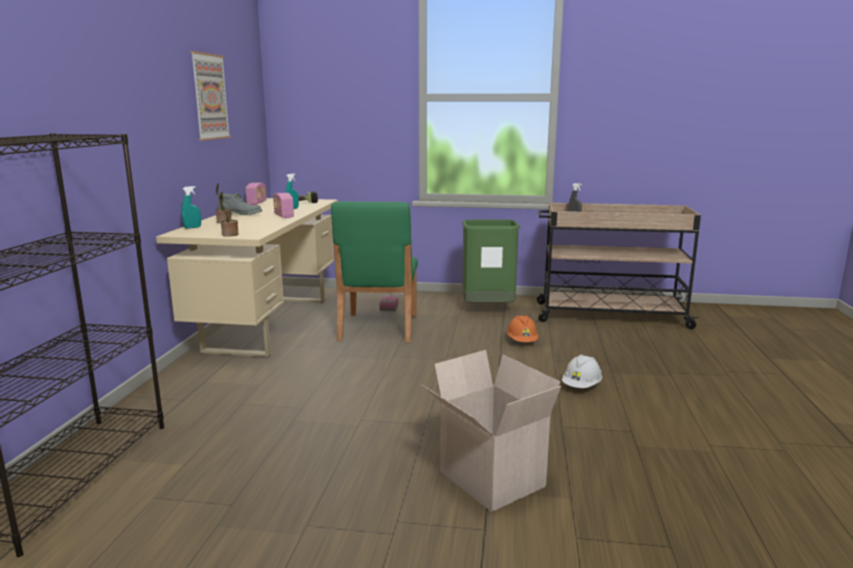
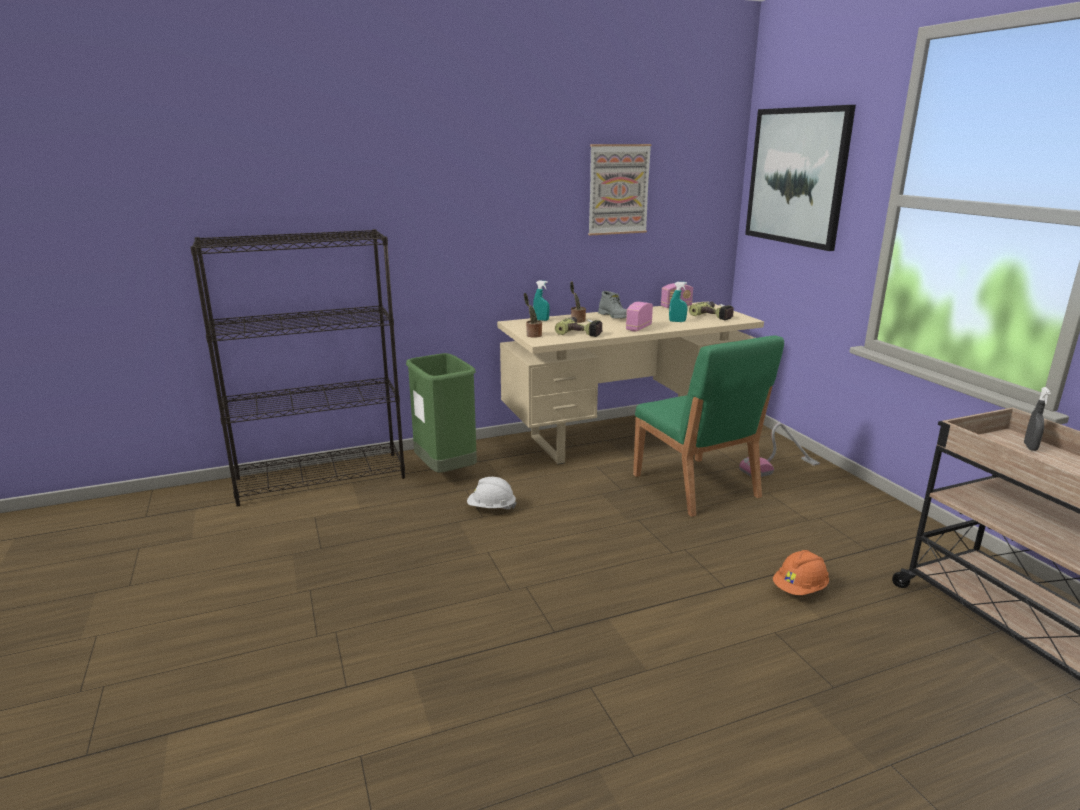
camera: 60 degrees right, 5 degrees up
(256, 226) = (581, 332): none -> power drill
(327, 87) = (796, 176): none -> picture
(378, 328) = (696, 486): green chair -> green chair turned 90 degrees counterclockwise
(488, 309) = (866, 532): green trash can -> green trash can (446, 472)
(488, 479) = (433, 663): cardboard box -> none
(581, 386) = (721, 677): white hard hat -> white hard hat (491, 508)

